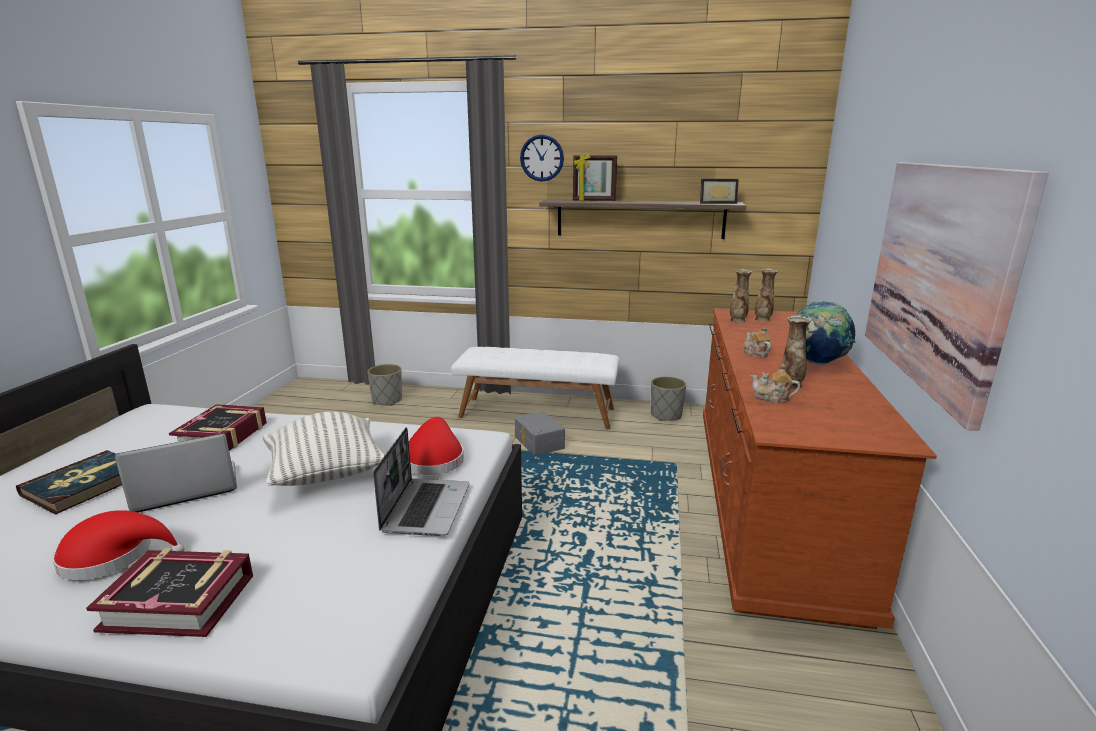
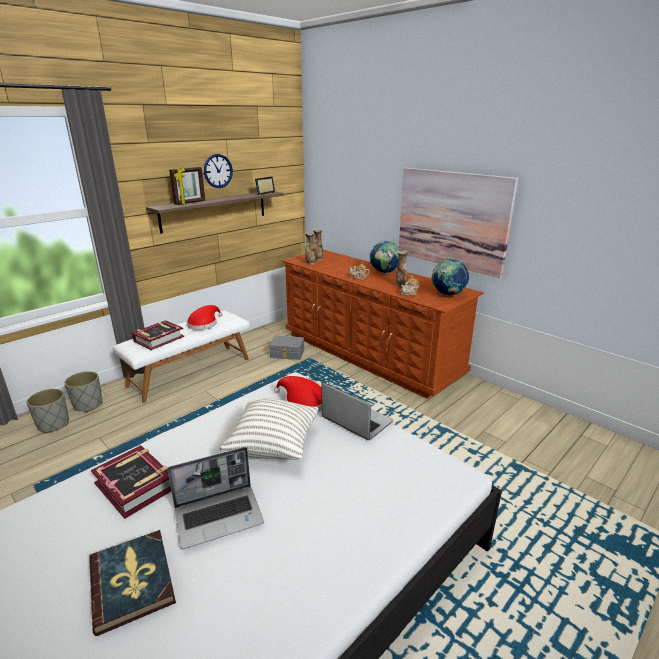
camera: 55 degrees left, 5 degrees up
(114, 556) = (287, 564): red hat -> red hat (204, 324)
(179, 602) = (376, 532): book -> book (159, 339)
(184, 489) = (219, 516): laptop -> laptop turned 120 degrees counterclockwise
(538, 442) = (226, 387): grey storage box -> grey storage box (287, 354)
(542, 158) = (137, 173): wall clock -> wall clock (218, 171)
(666, 415) = (261, 337): grey planter -> grey planter (88, 405)
(838, 426) = (447, 295): none -> globe

